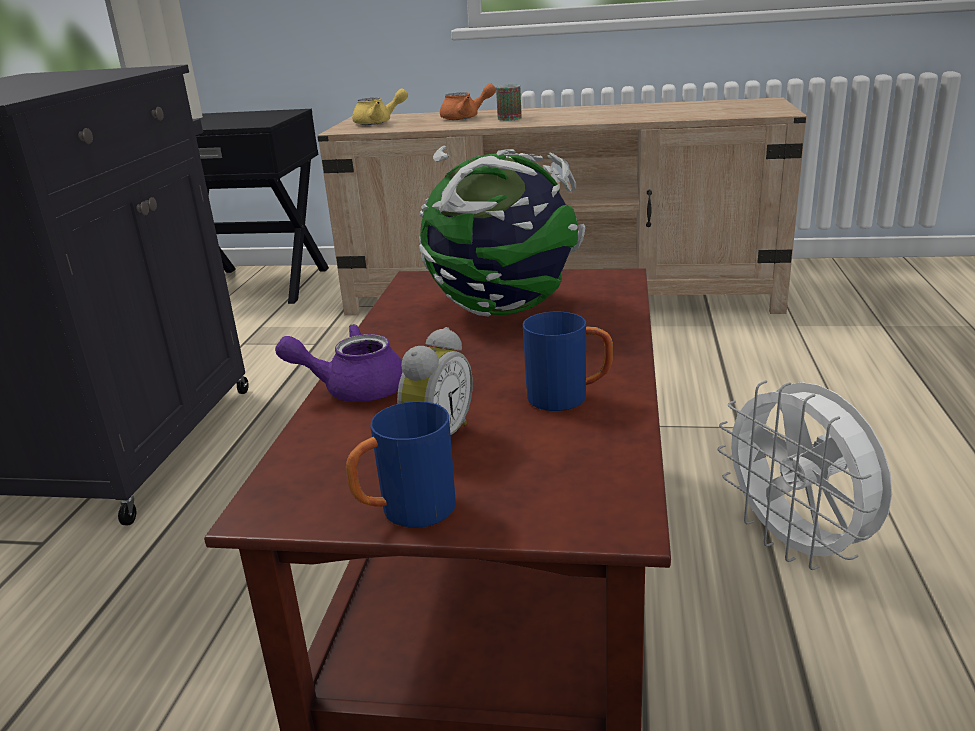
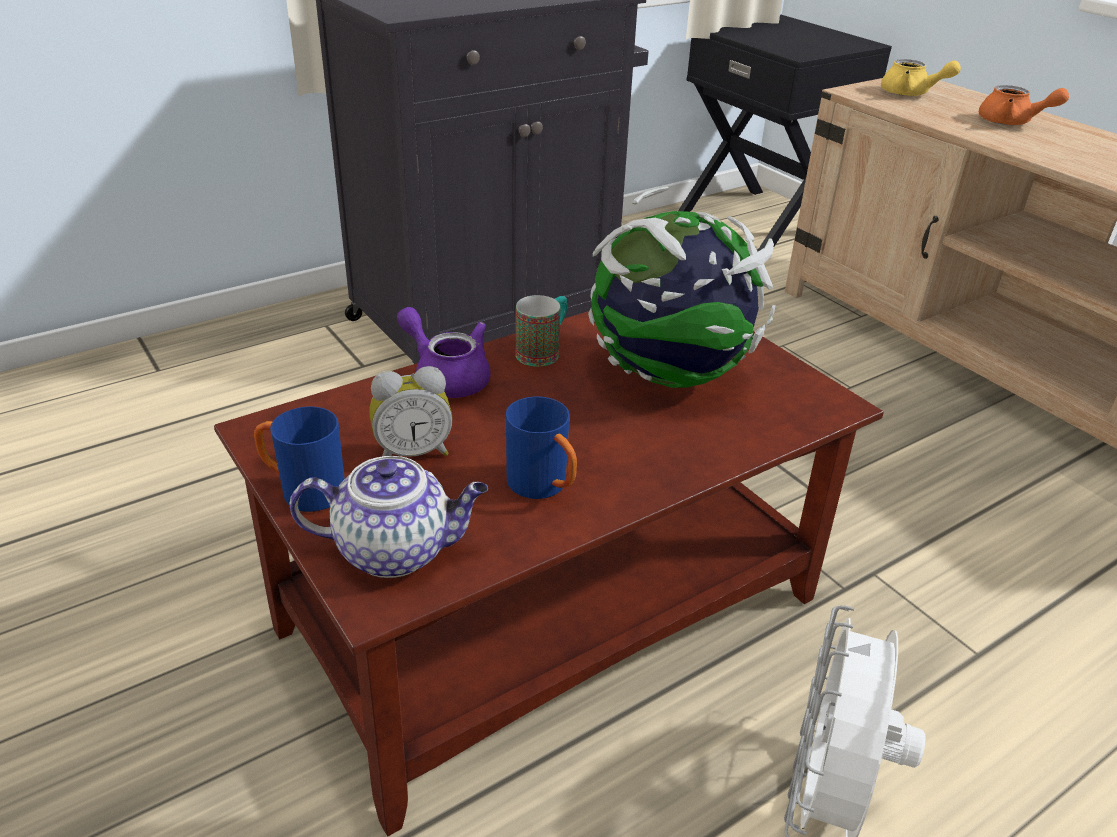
camera: 45 degrees right, 10 degrees up
(508, 118) = (1055, 143): mug -> mug (543, 351)
(563, 489) = (397, 550): none -> teapot

